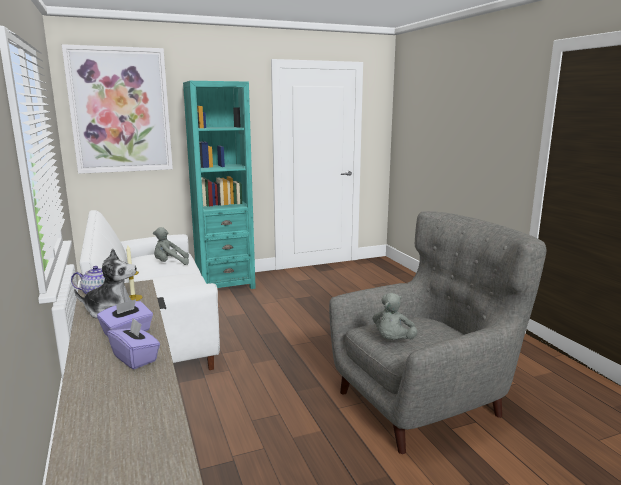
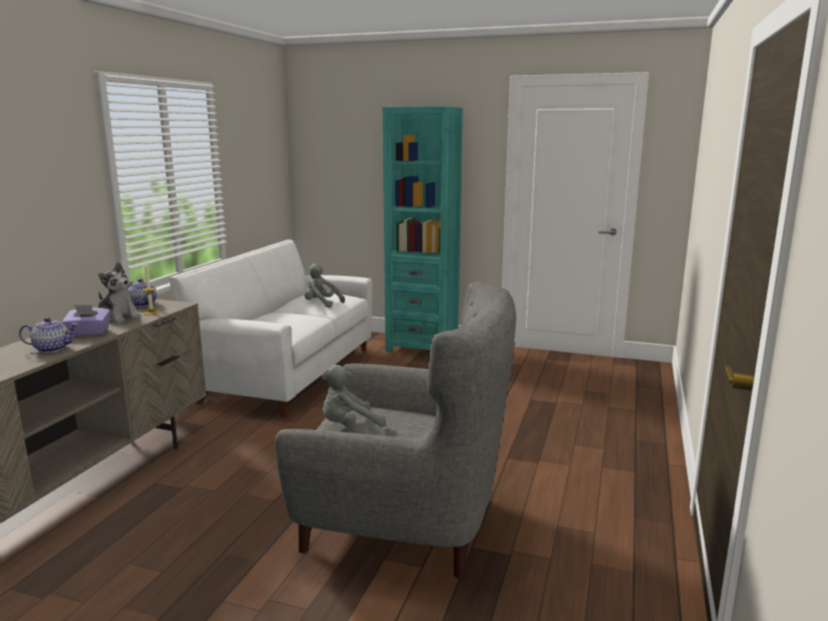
camera: 40 degrees right, 0 degrees up
(120, 110) = (341, 139): picture -> none
(136, 358) = (51, 349): purple tissue box -> teapot

